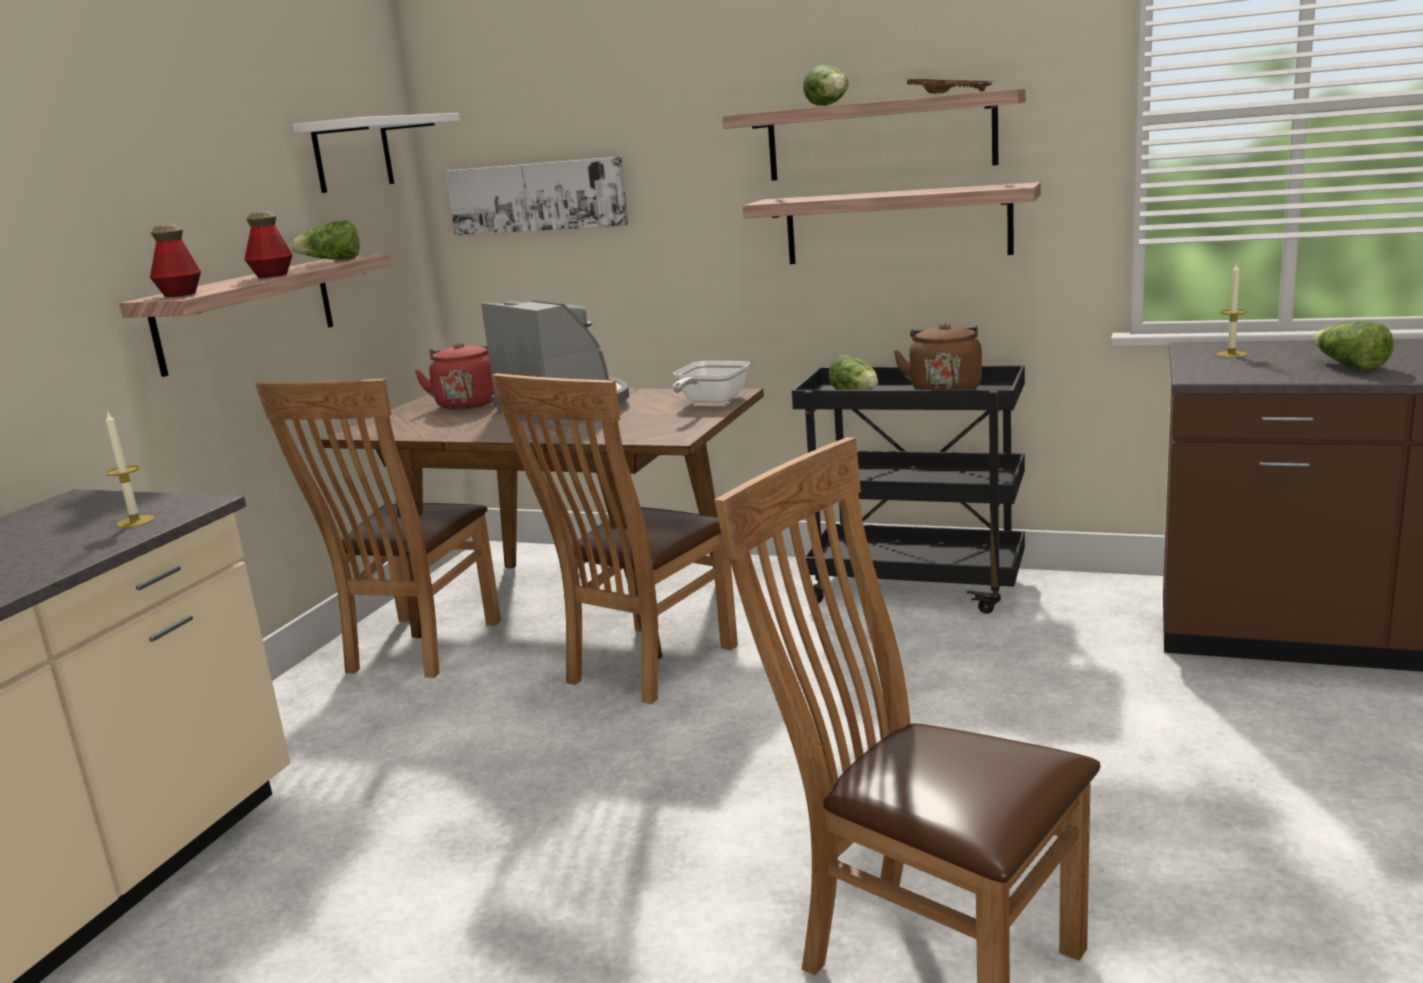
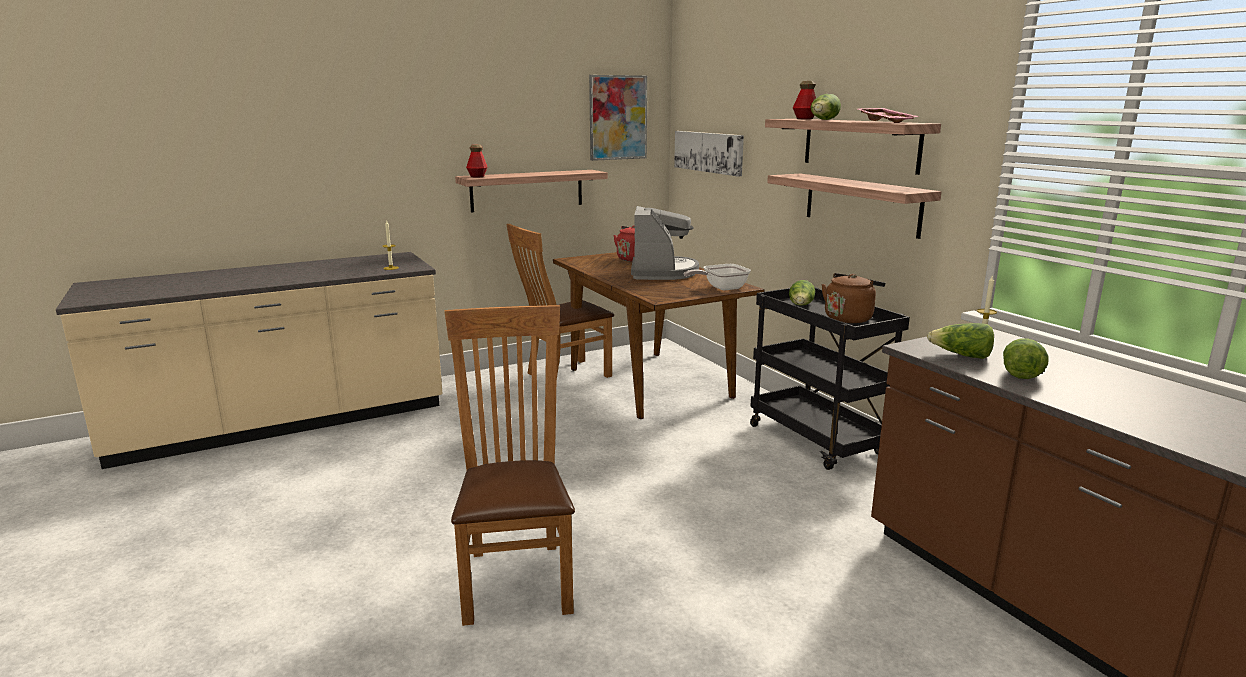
camera: 40 degrees right, 0 degrees up
(272, 275) = (532, 174): bottle -> bottle (804, 118)
(332, 261) = (578, 171): lettuce -> lettuce (961, 356)
(353, 155) = (618, 117): white shelf -> picture
(643, 667) = (627, 419): brown chair -> none
(950, 94) = (886, 122): brown tray -> pink tray

